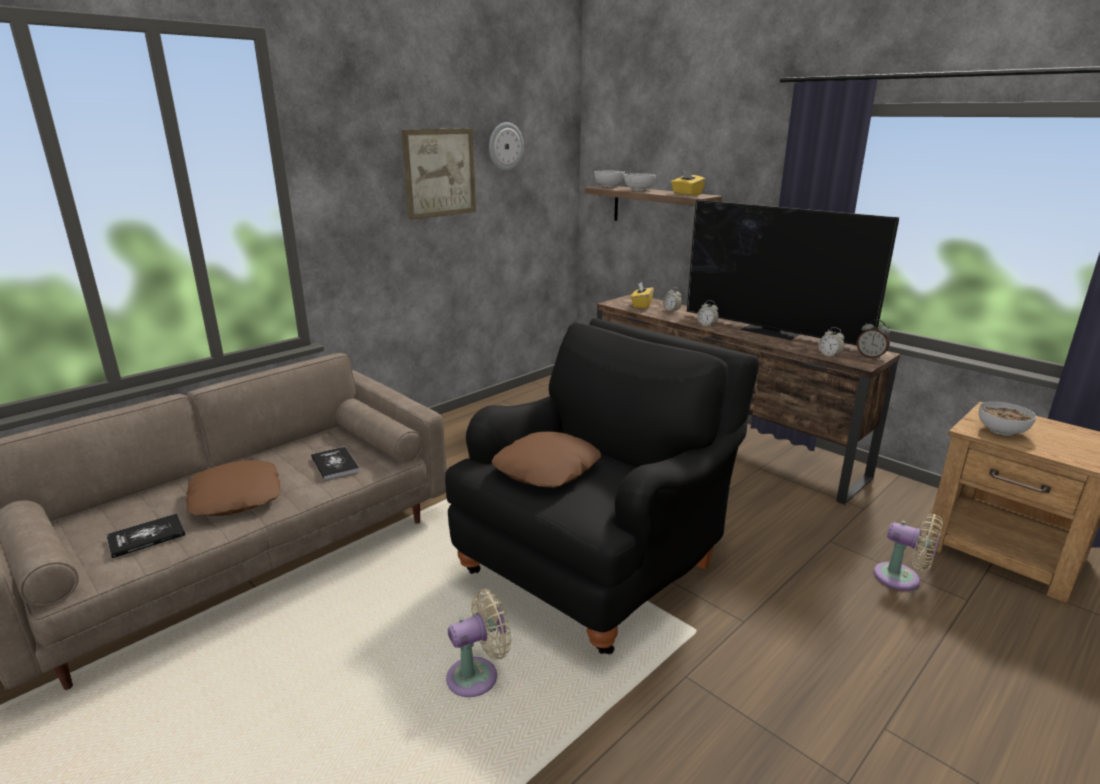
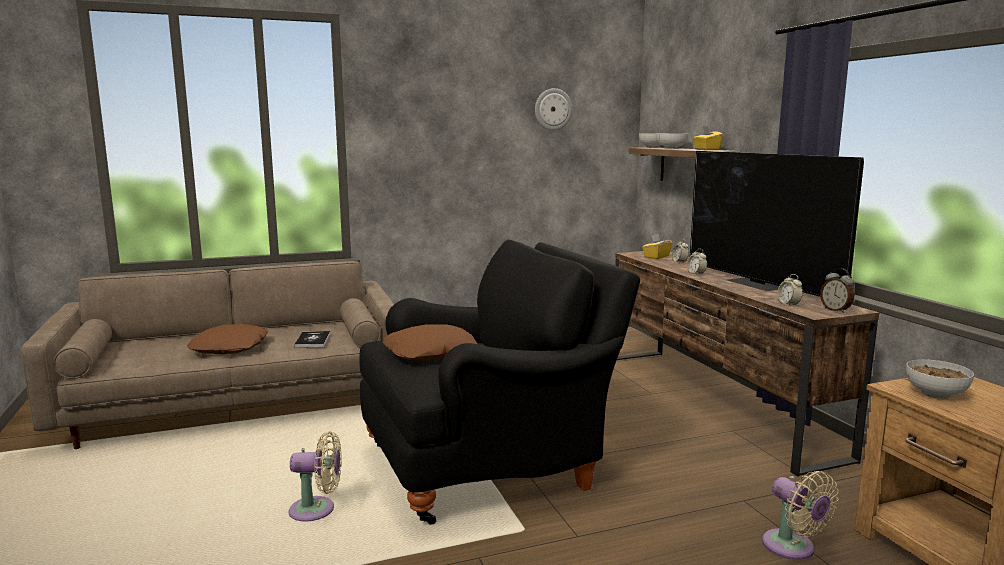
camera: 25 degrees right, 10 degrees down
(146, 536) = (155, 357): book -> none
(440, 173) = (483, 128): picture -> none

